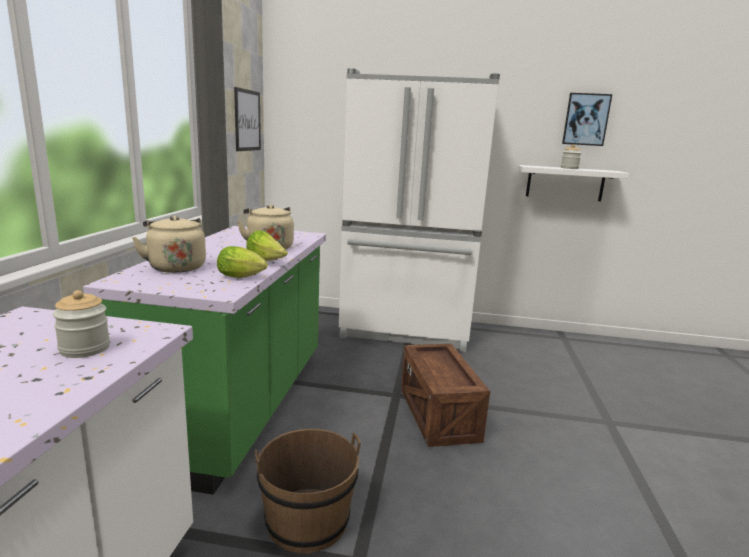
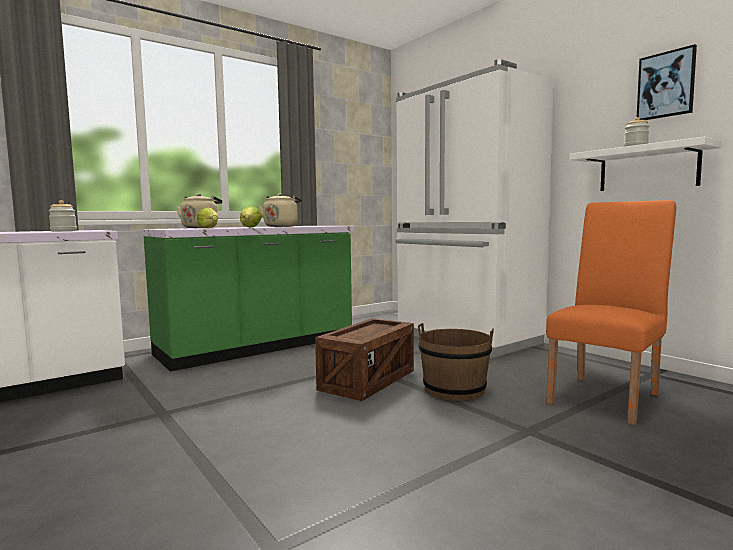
camera: 45 degrees right, 10 degrees down
(247, 120) = (363, 154): picture -> none
(307, 520) = (180, 392): brown bucket -> brown bucket (454, 390)
(582, 369) = (608, 396): none -> orange chair

